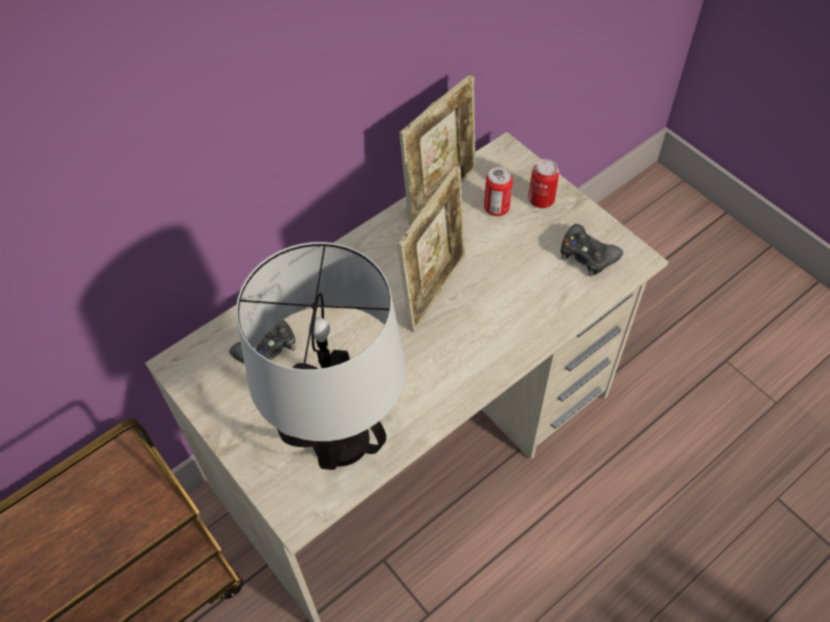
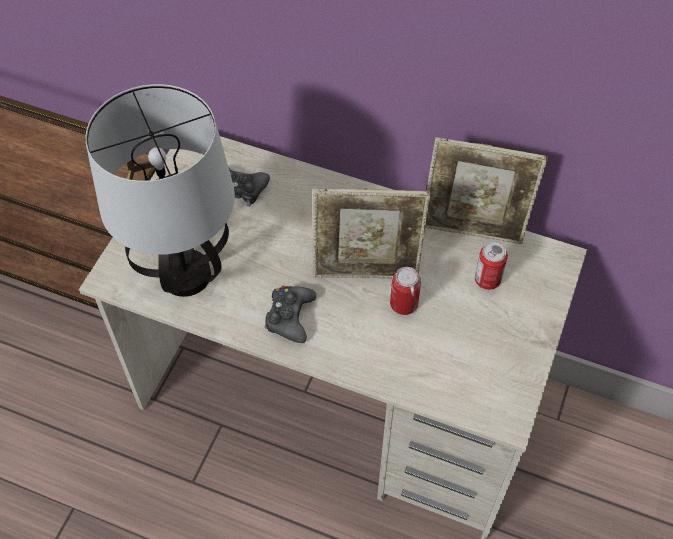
camera: 60 degrees right, 0 degrees up
(541, 200) = (523, 311): can -> can (403, 304)
(587, 255) = (483, 375): black game controller -> black game controller (290, 317)

